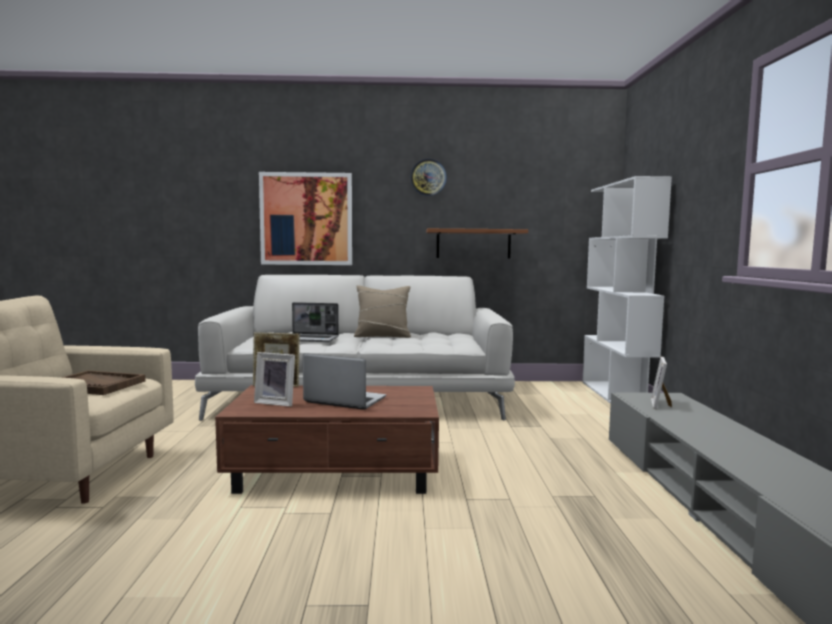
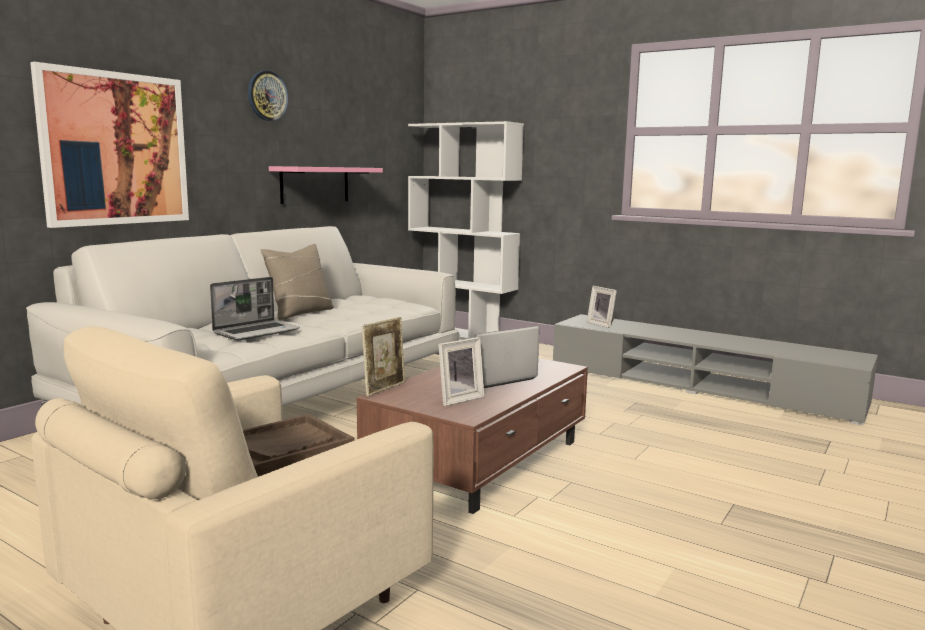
camera: 55 degrees left, 5 degrees up
(473, 244) = (315, 184): brown shelf -> pink shelf

